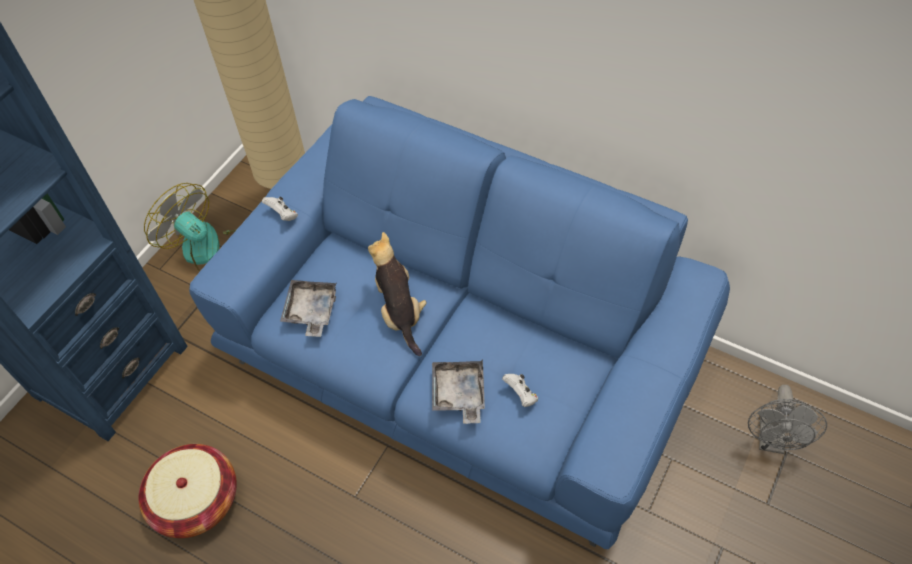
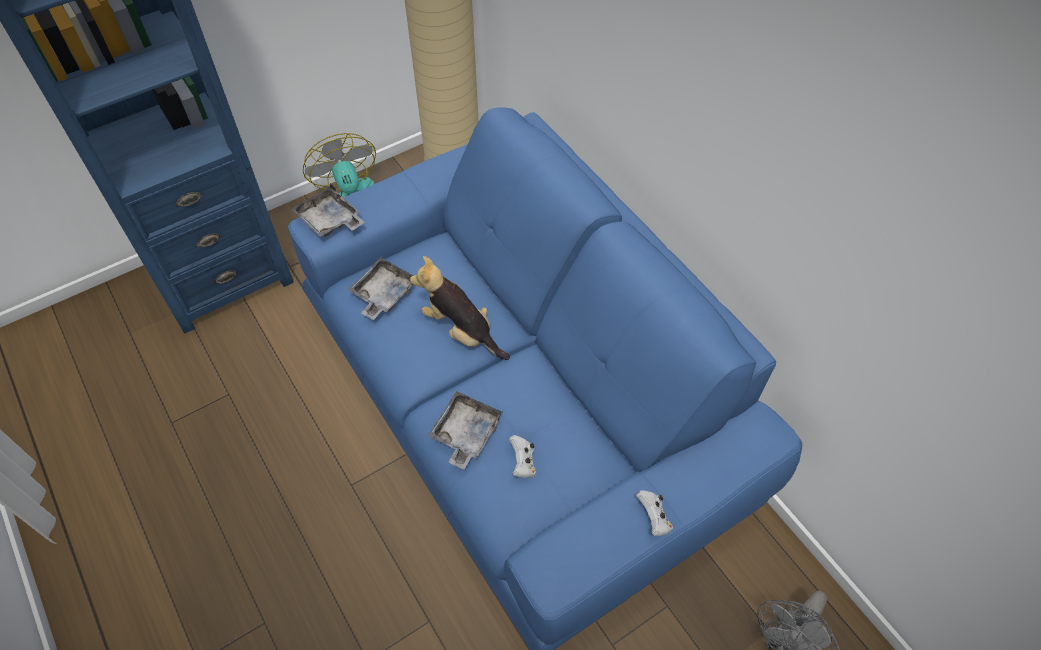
camera: 25 degrees right, 0 degrees up
(196, 500) = (221, 419): basket -> none
(229, 267) = (330, 221): none -> grey tray
(283, 215) = (404, 194): white game controller -> white game controller (654, 518)
(400, 311) = (461, 331): plush toy -> plush toy turned 60 degrees counterclockwise

